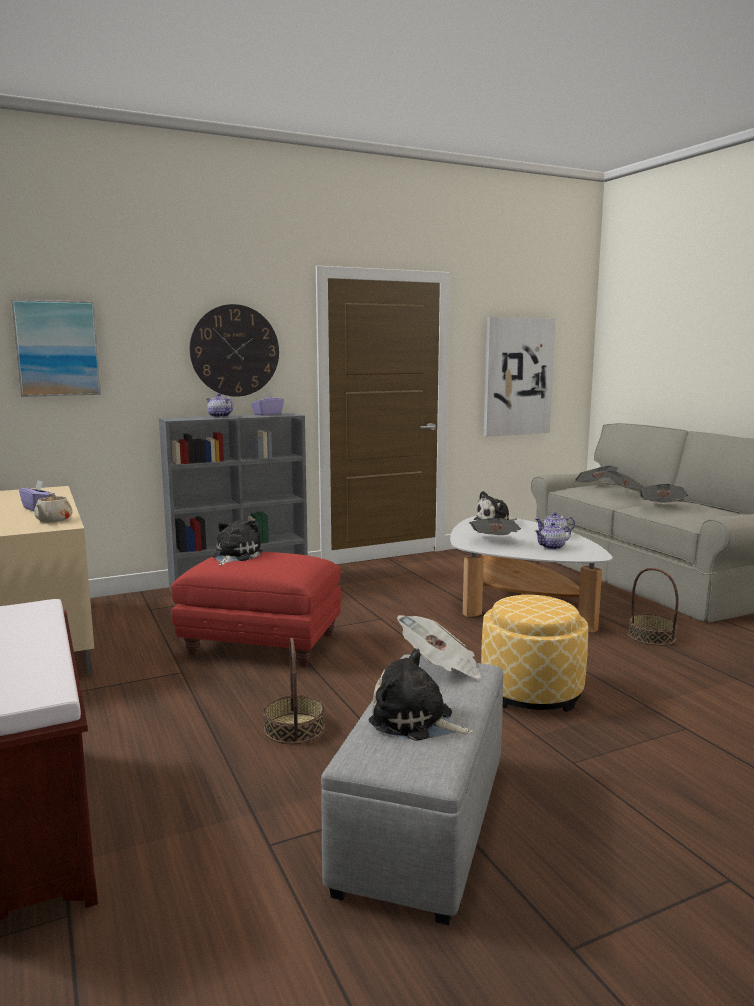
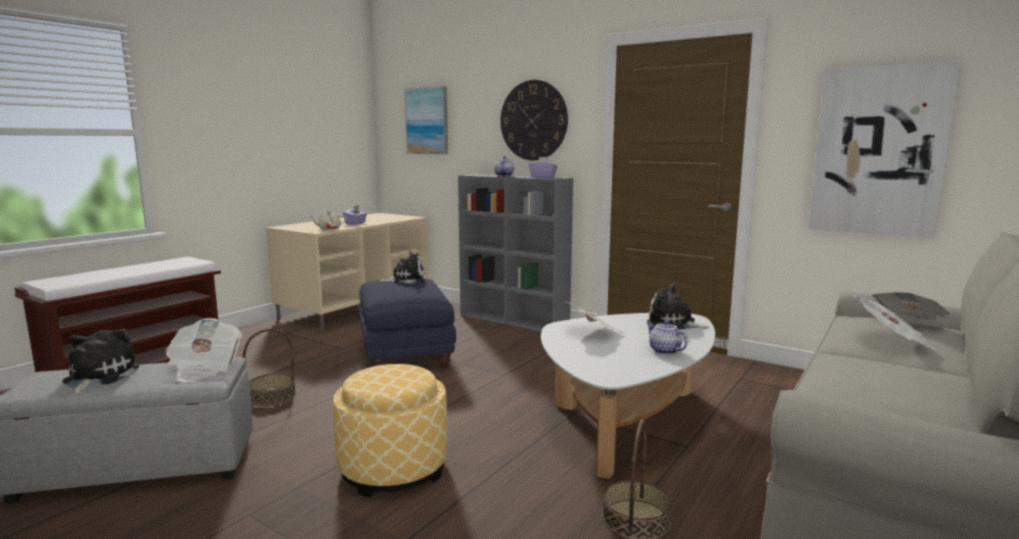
camera: 60 degrees right, 0 degrees up
(260, 645) = (405, 354): red ottoman -> blue ottoman
(552, 547) = (609, 356): teapot -> none
(661, 506) = (859, 366): newspaper -> none

